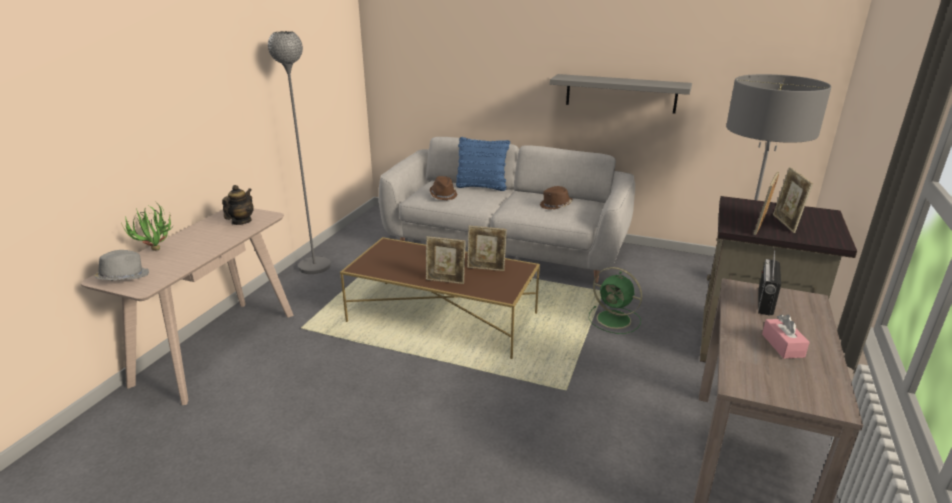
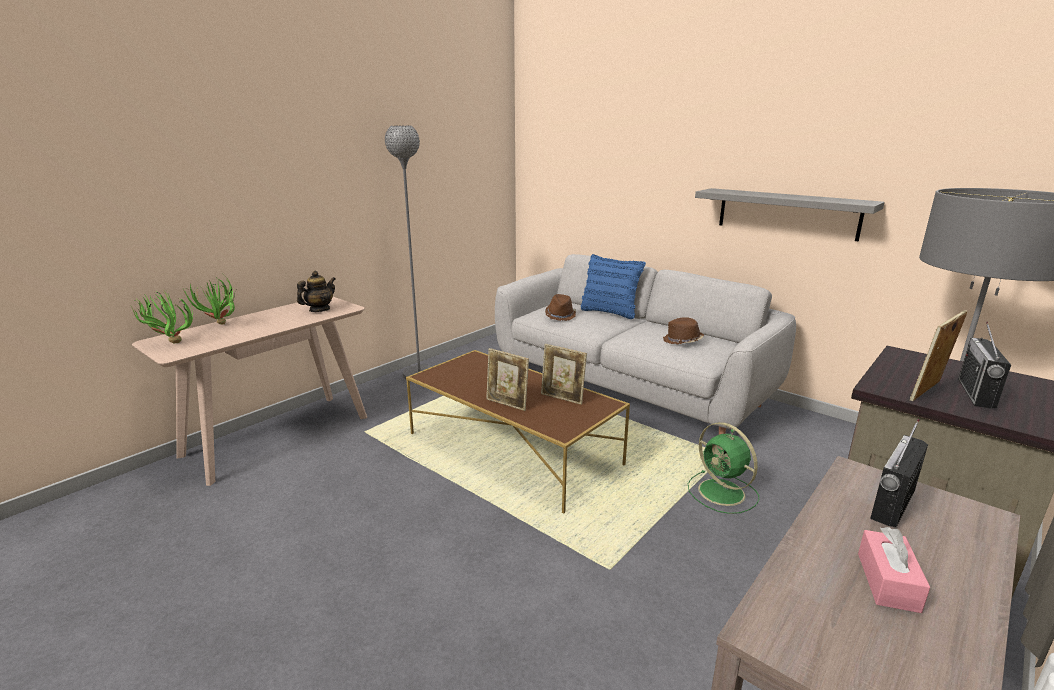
camera: 20 degrees right, 5 degrees down
(123, 277) = (169, 343): grey hat -> potted plant
(785, 224) = (976, 393): picture frame -> radio

